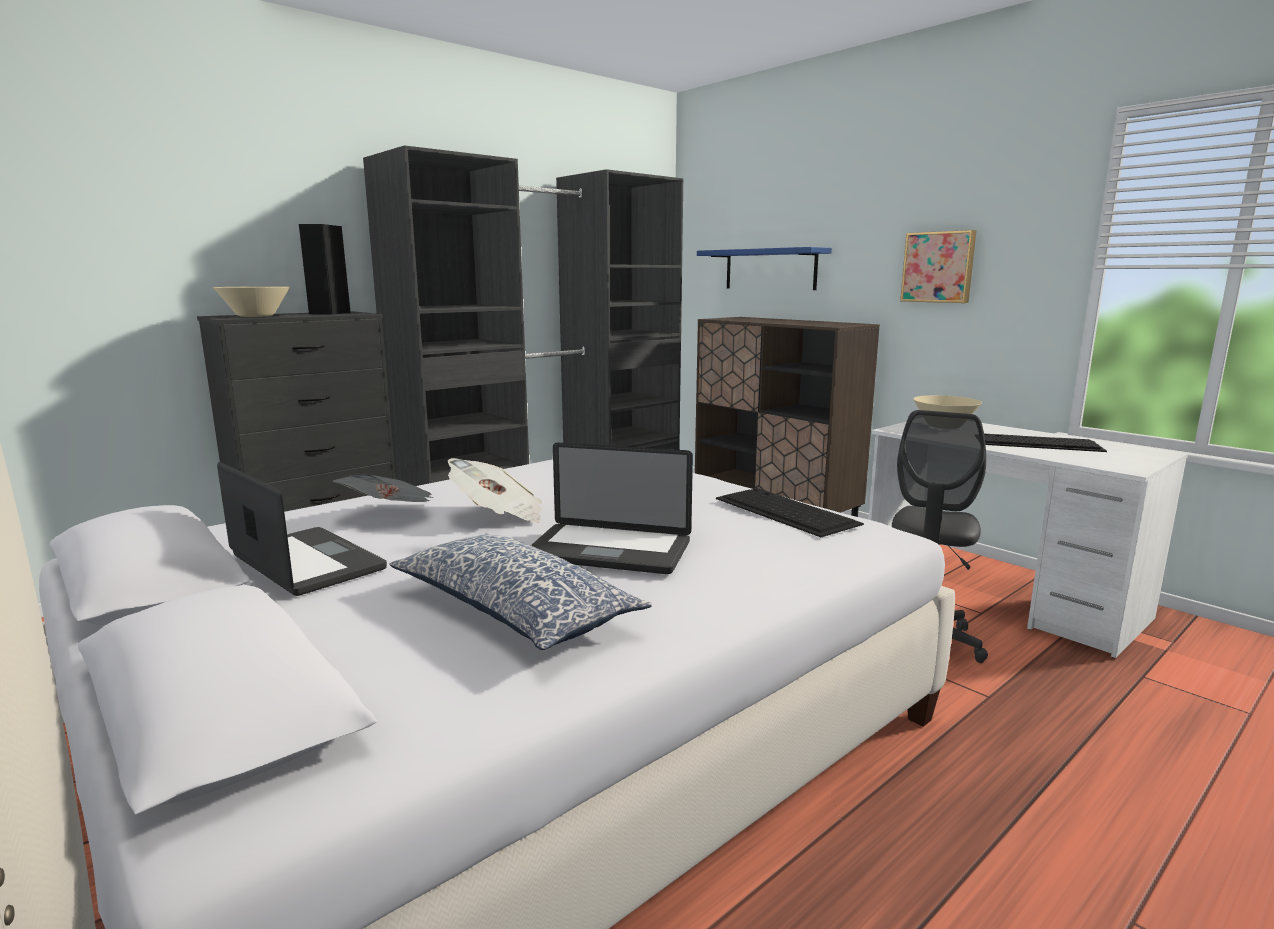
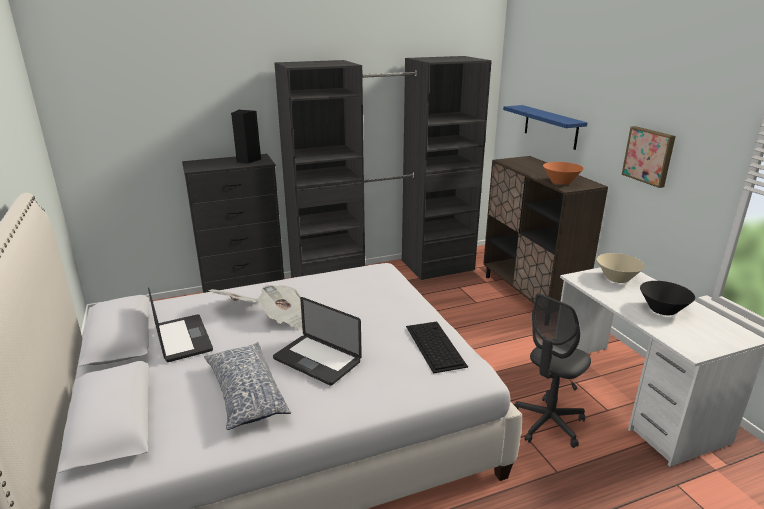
camera: 20 degrees right, 10 degrees up
(255, 316) = (207, 165): beige bowl -> none
(818, 324) = (560, 182): none -> orange bowl
(1036, 443) = (662, 310): keyboard -> black bowl

